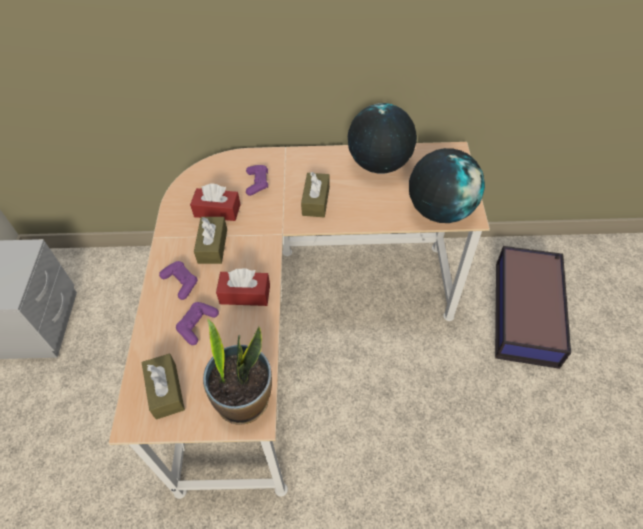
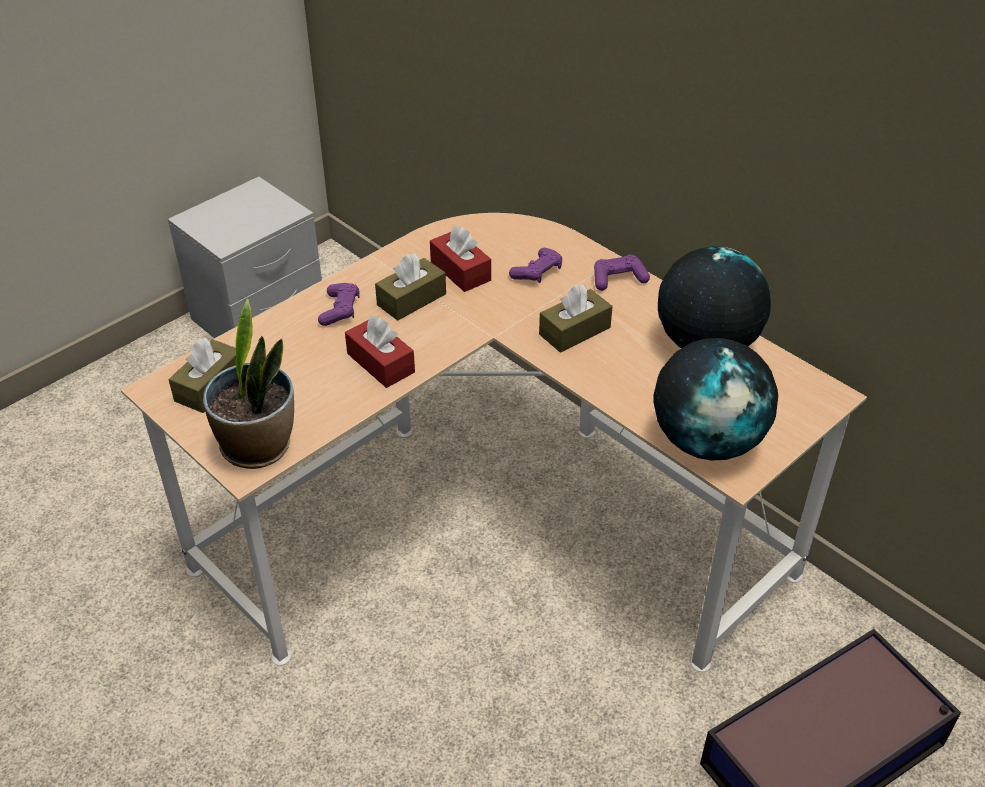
camera: 45 degrees right, 10 degrees down
(197, 325) = (304, 356): purple game controller -> purple game controller (618, 279)

